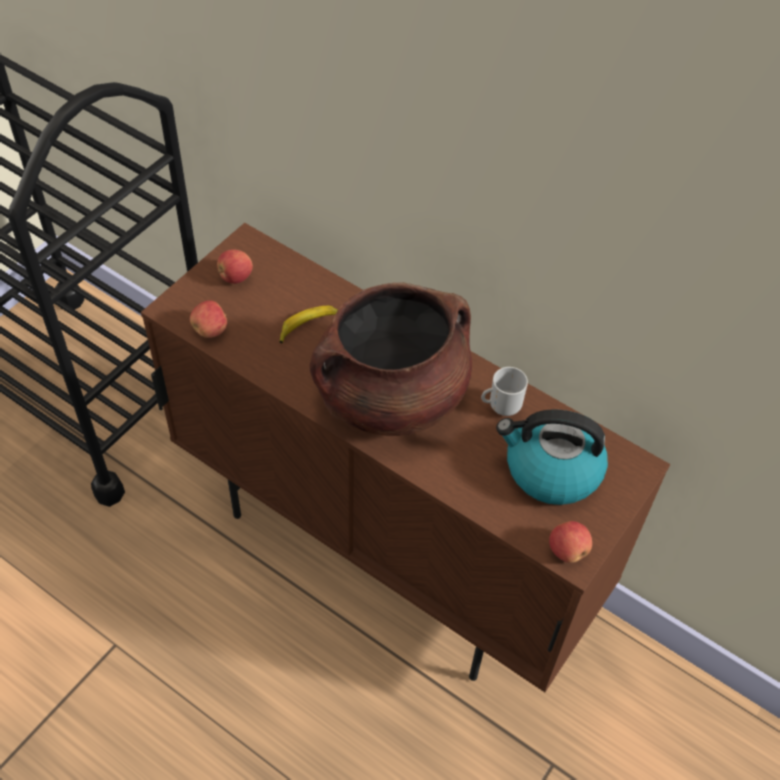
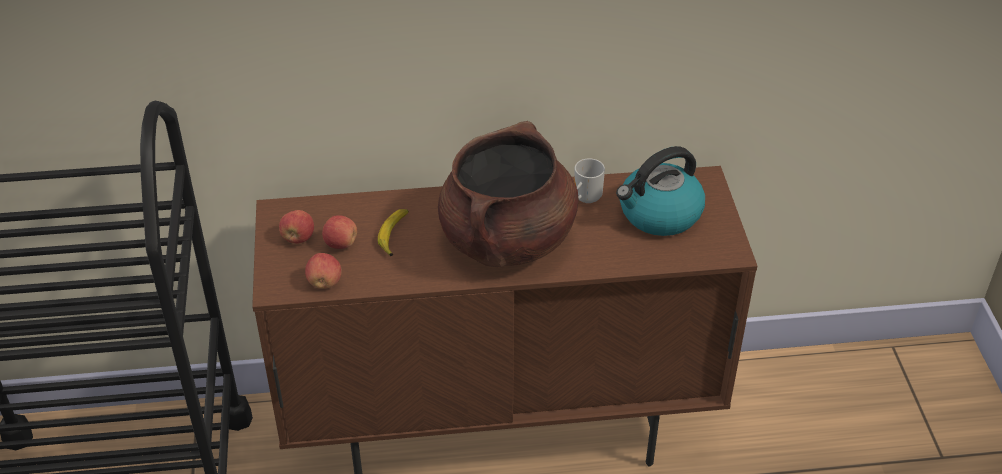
camera: 40 degrees left, 10 degrees down
(567, 550) = (722, 251): apple -> apple (340, 244)

